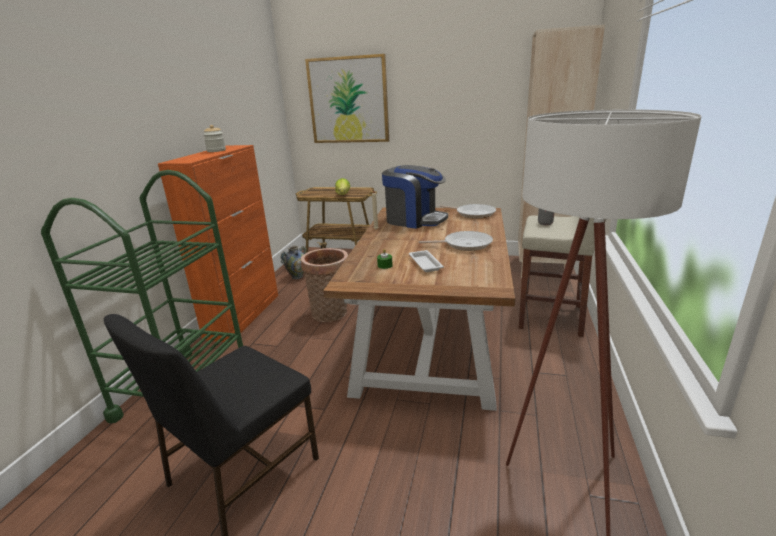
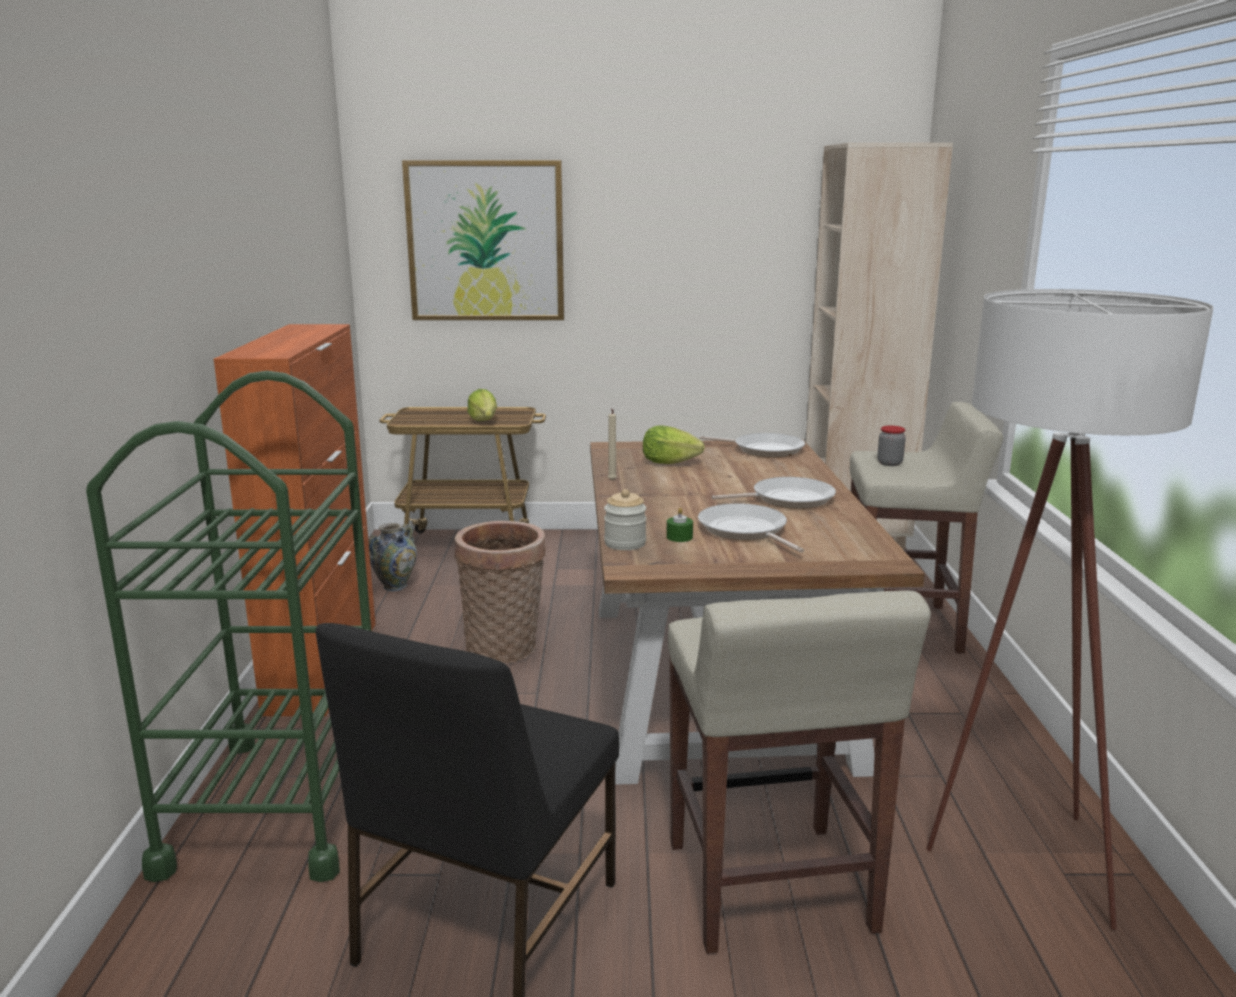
camera: 15 degrees left, 5 degrees down
(216, 151) = (294, 335): jar -> jar (625, 543)
(401, 476) = (770, 889): none -> beige stool
(414, 220) = (669, 462): coffee machine -> lettuce
(425, 263) = (745, 531): white tray -> frying pan

